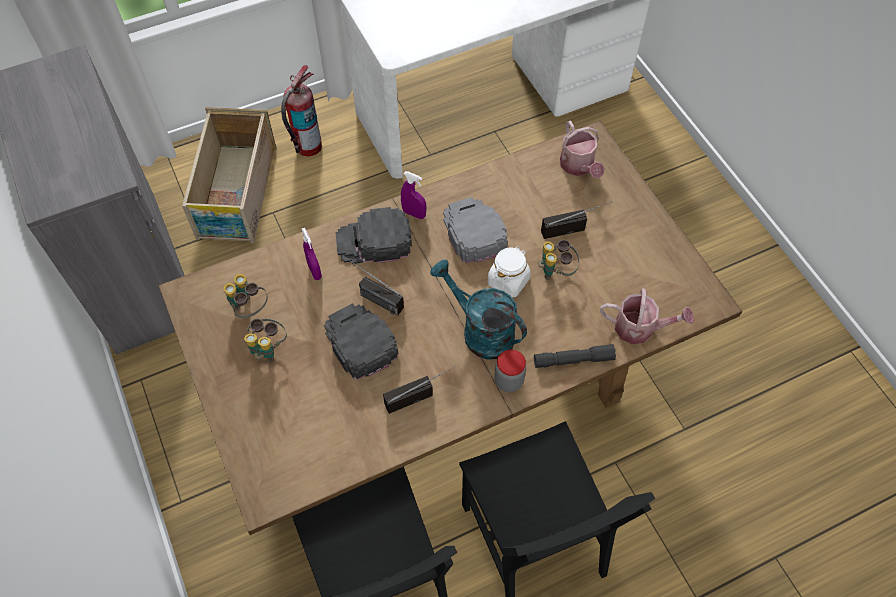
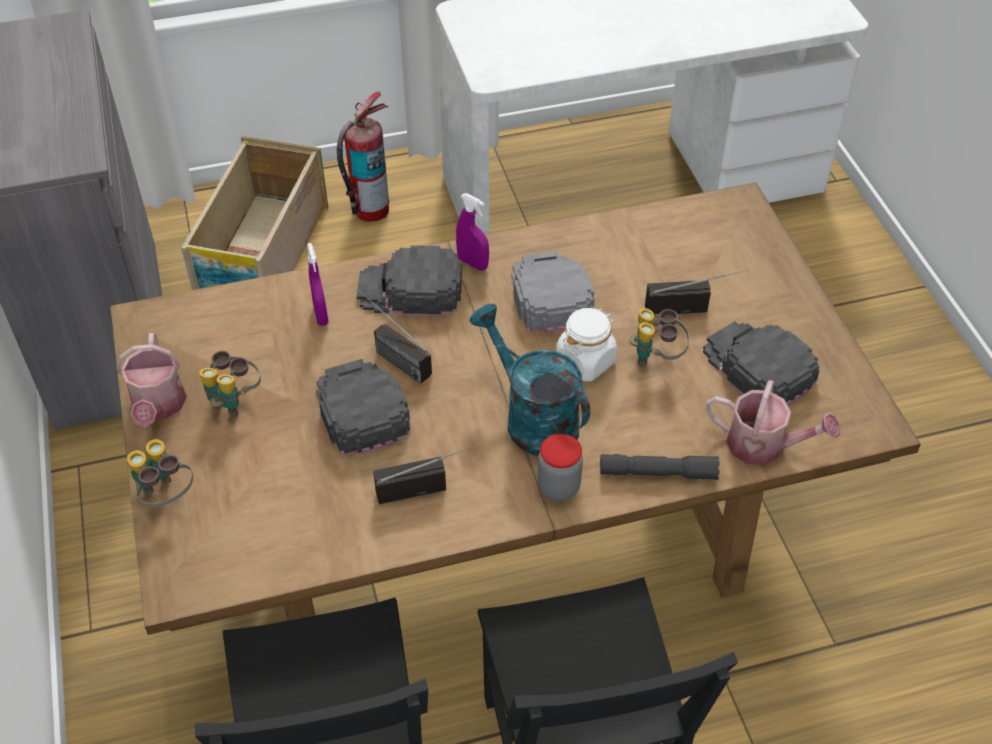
camera: 10 degrees right, 10 degrees down
(249, 308) = (221, 349): binoculars -> binoculars (166, 496)
(578, 167) = (714, 234): watering can -> watering can (158, 406)
(625, 268) = (757, 367): none -> black cap

